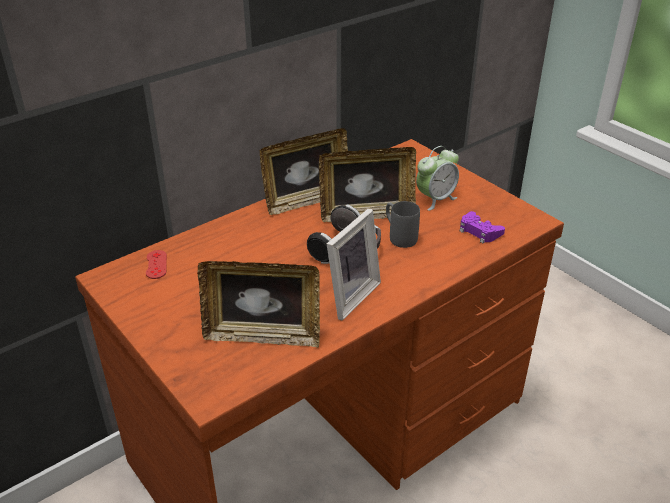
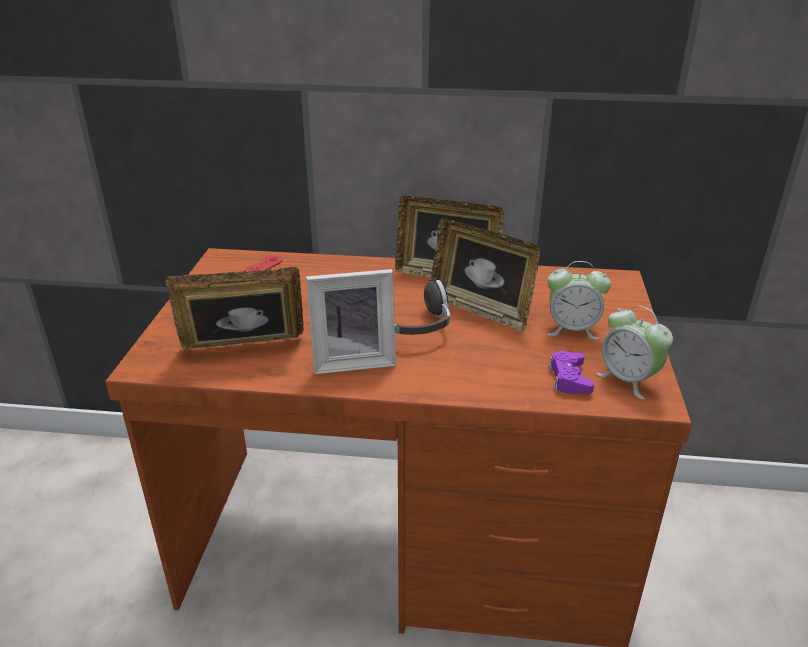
camera: 45 degrees right, 5 degrees down
(262, 335) = (243, 349): picture frame -> picture frame turned 120 degrees clockwise
(399, 236) = (479, 341): grey mug -> none
(506, 215) = (628, 380): none -> alarm clock

